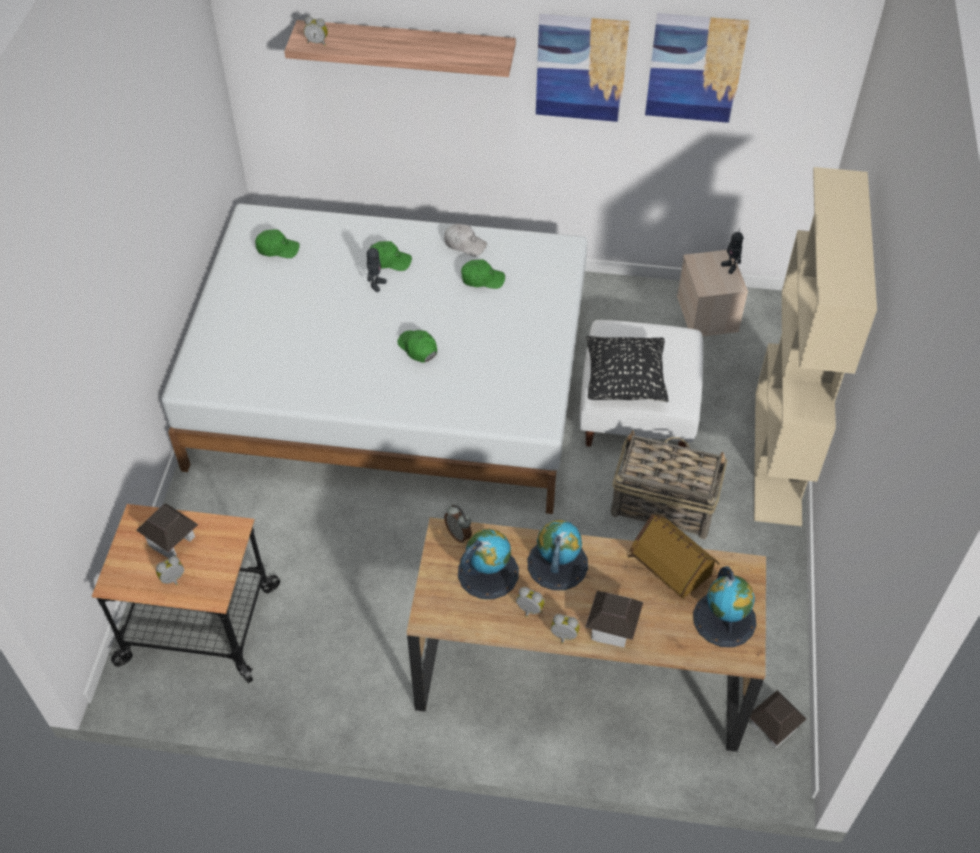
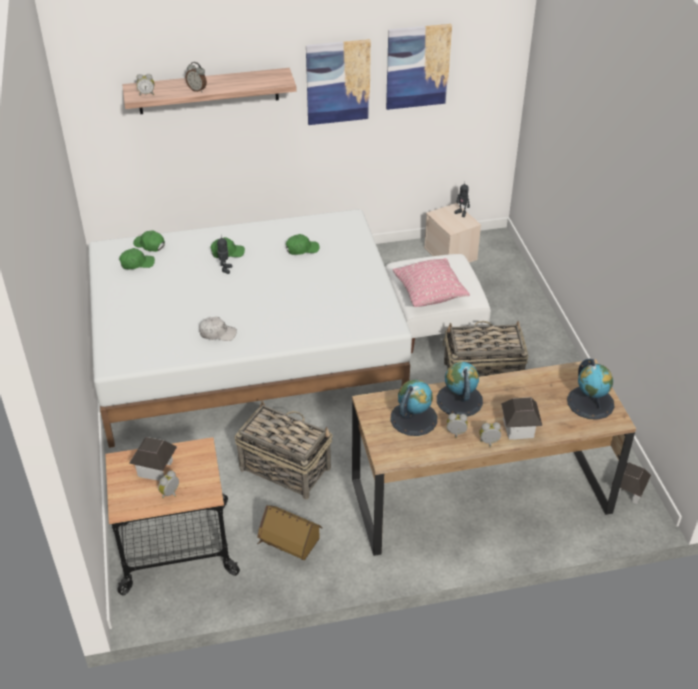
camera: 20 degrees left, 10 degrees down
(364, 559) = (284, 468): none -> basket
(417, 348) = (278, 301): green cap -> green cap (149, 245)
(459, 534) = (379, 400): alarm clock -> alarm clock (197, 89)
(465, 244) = (277, 231): white cap -> white cap (217, 333)
(624, 383) = (429, 295): black pillow -> pink pillow
(669, 573) = (538, 385): toy house -> toy house (290, 546)
(778, 457) = (543, 327): beige bookcase -> none

